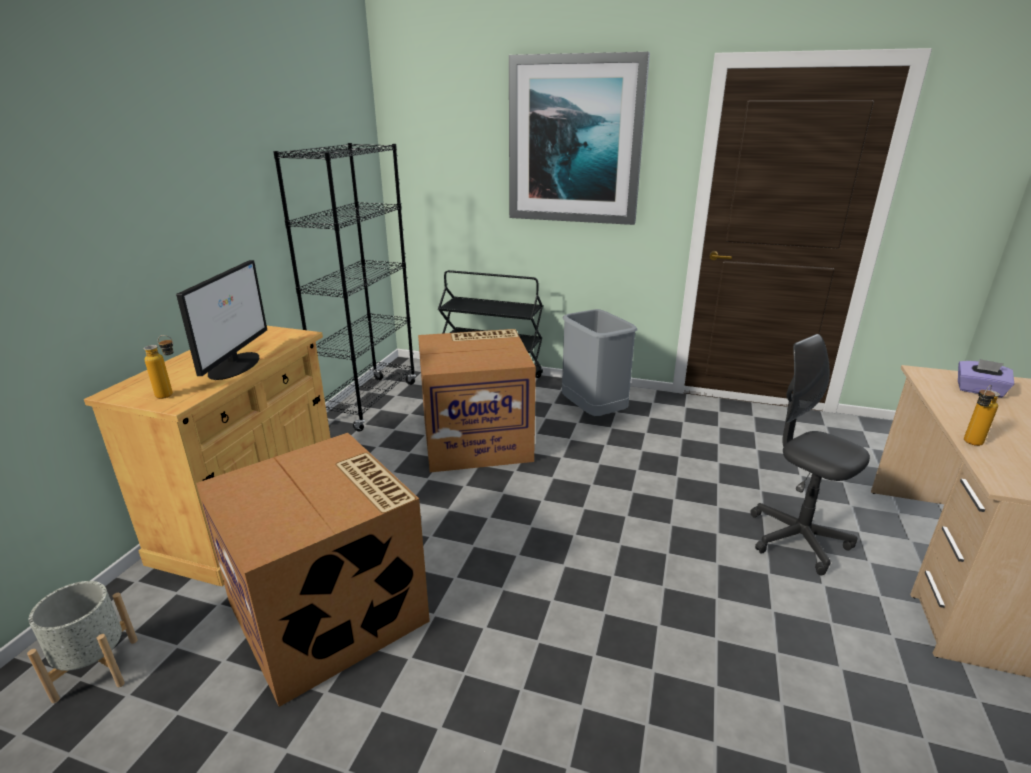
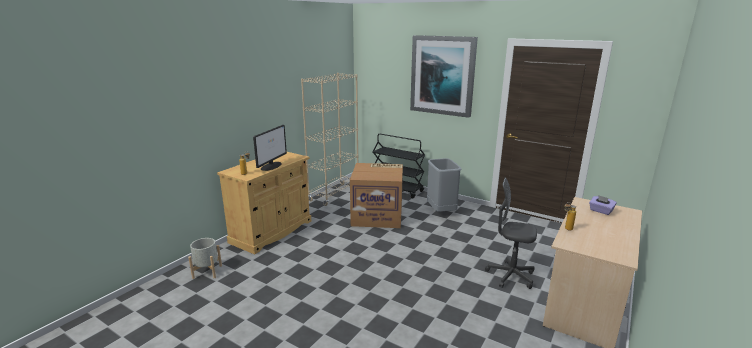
camera: 15 degrees right, 5 degrees down
(331, 612) = (292, 269): cardboard box -> none
(369, 403) = (334, 194): black bookcase -> beige bookcase
(797, 539) = (510, 276): grey office chair -> grey office chair turned 45 degrees counterclockwise

